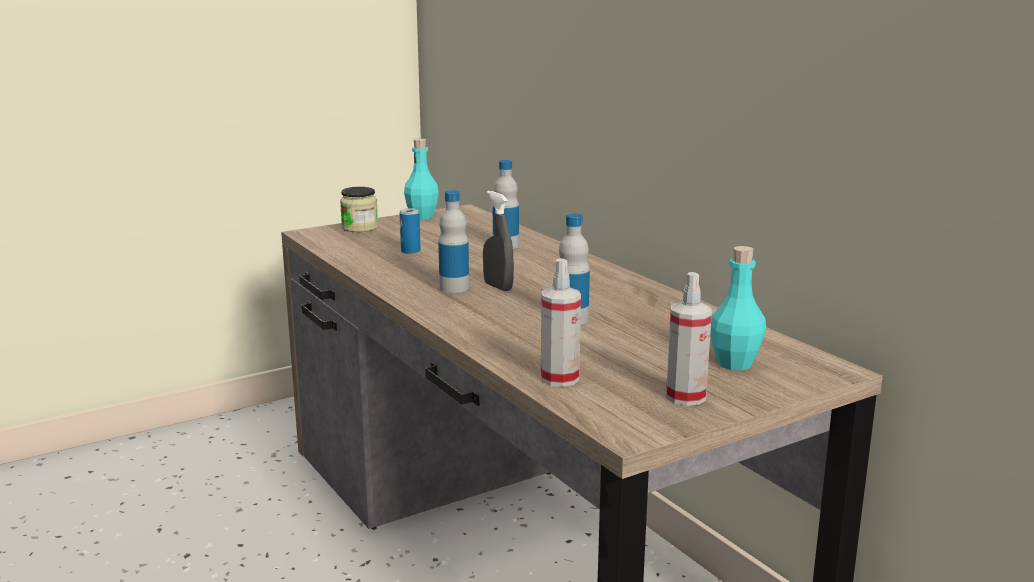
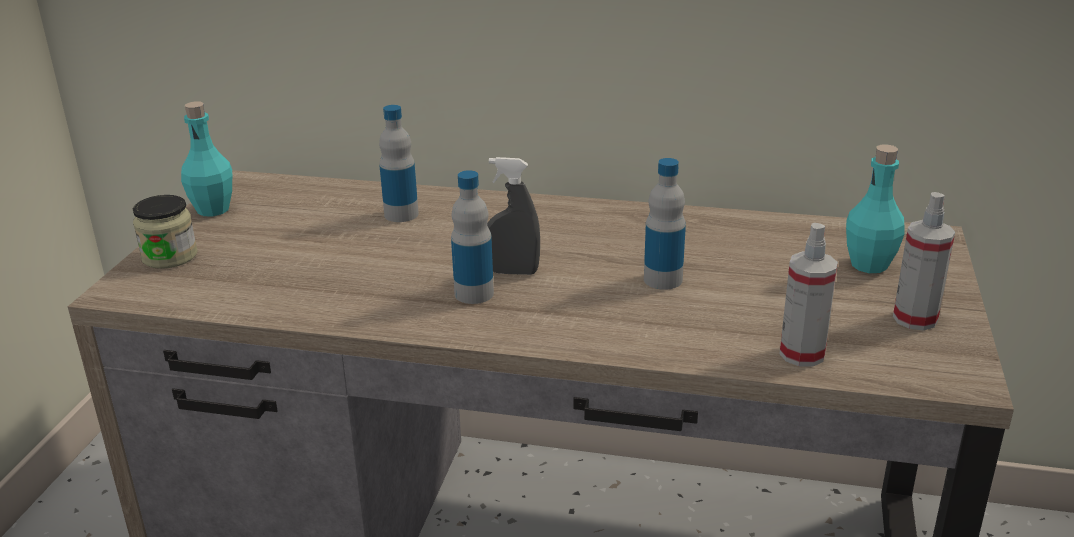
camera: 45 degrees left, 10 degrees up
(410, 251) = (314, 265): can -> none

